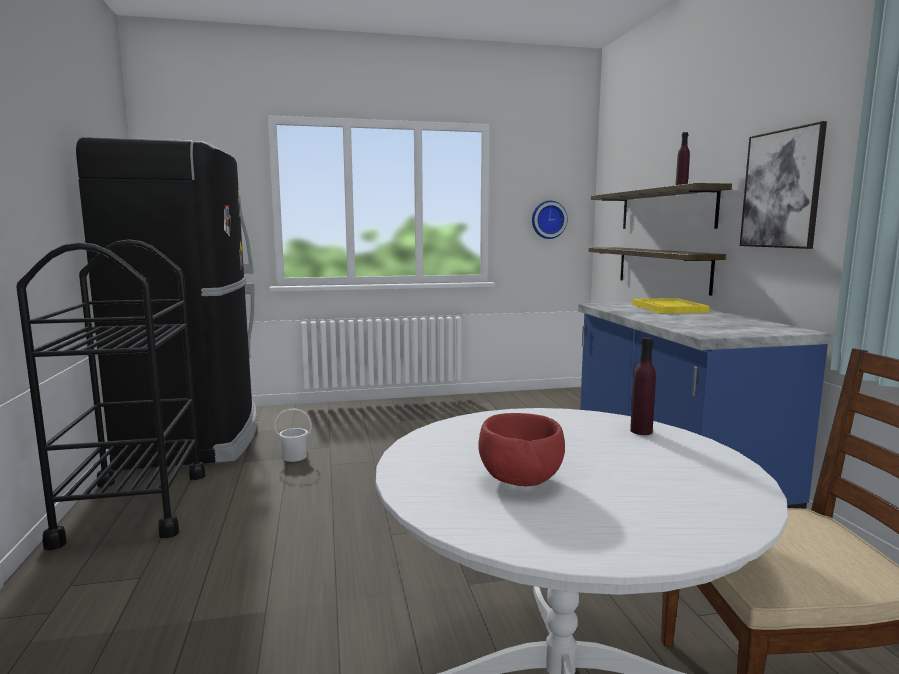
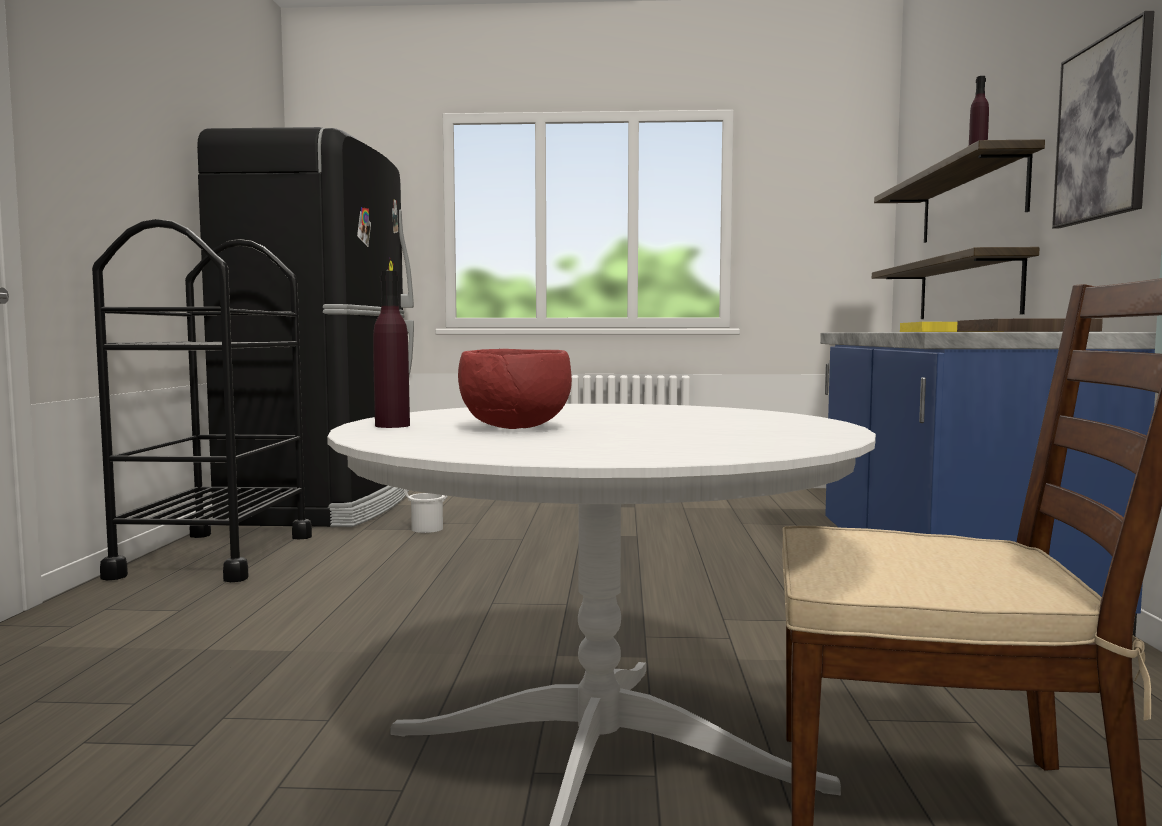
camera: 15 degrees right, 5 degrees down
(548, 219) = (821, 240): wall clock -> none
(641, 431) = (752, 415): purple bottle -> purple bottle (392, 425)
(740, 325) = (1024, 331): none -> brown tray

